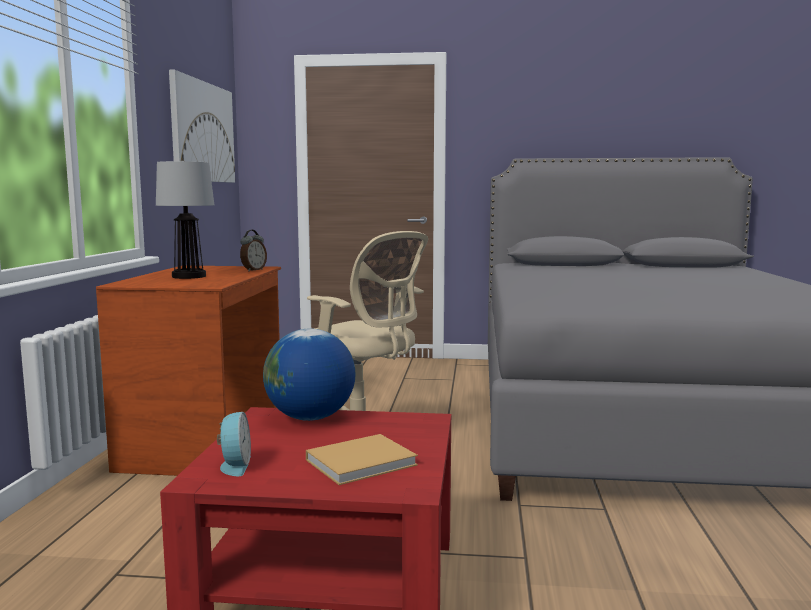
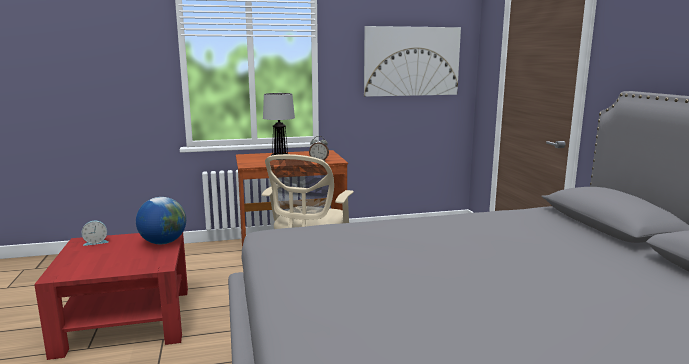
camera: 70 degrees right, 5 degrees up
(364, 462) = (94, 262): beige book -> none

